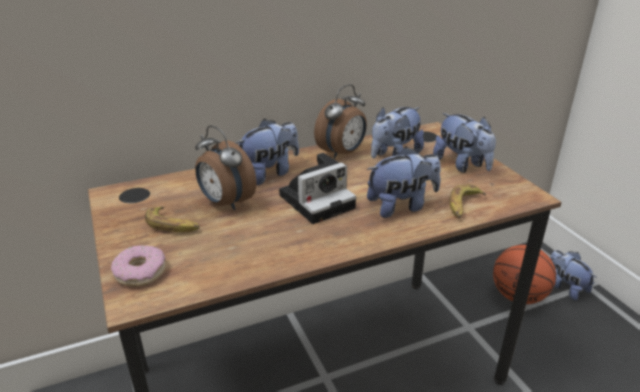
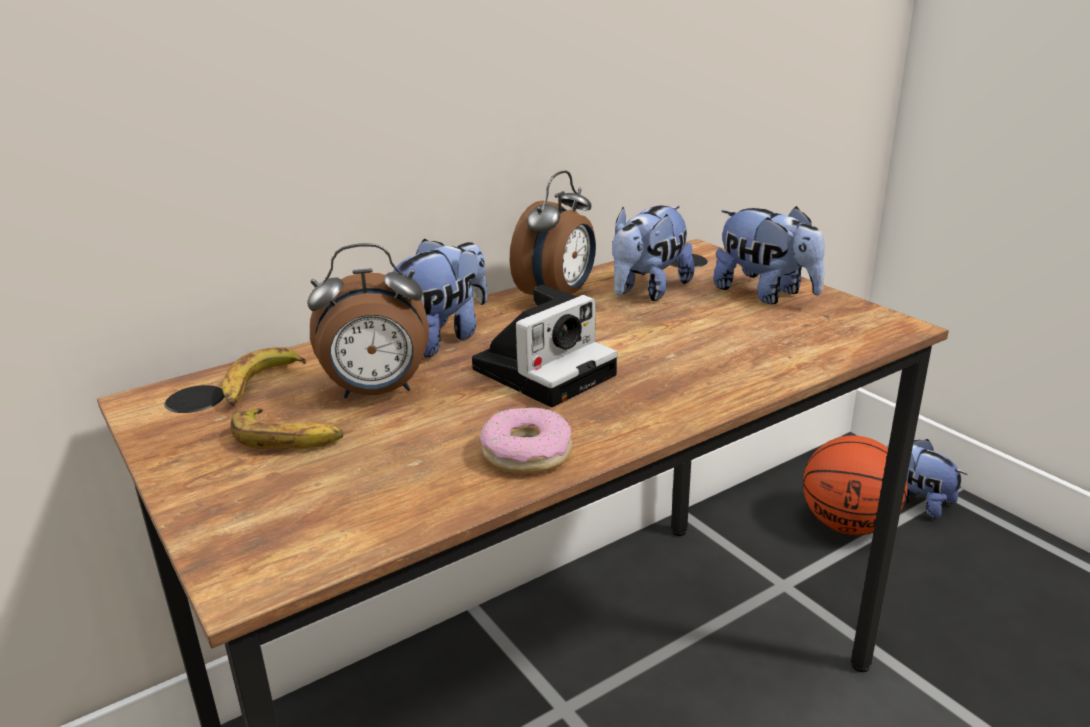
camera: 10 degrees left, 5 degrees down
(140, 272) = (249, 526): donut -> donut (527, 453)
(225, 203) = (377, 392): alarm clock -> alarm clock turned 45 degrees counterclockwise
(401, 206) = (694, 363): plush toy -> none
(463, 206) = (797, 352): banana -> banana (260, 385)

